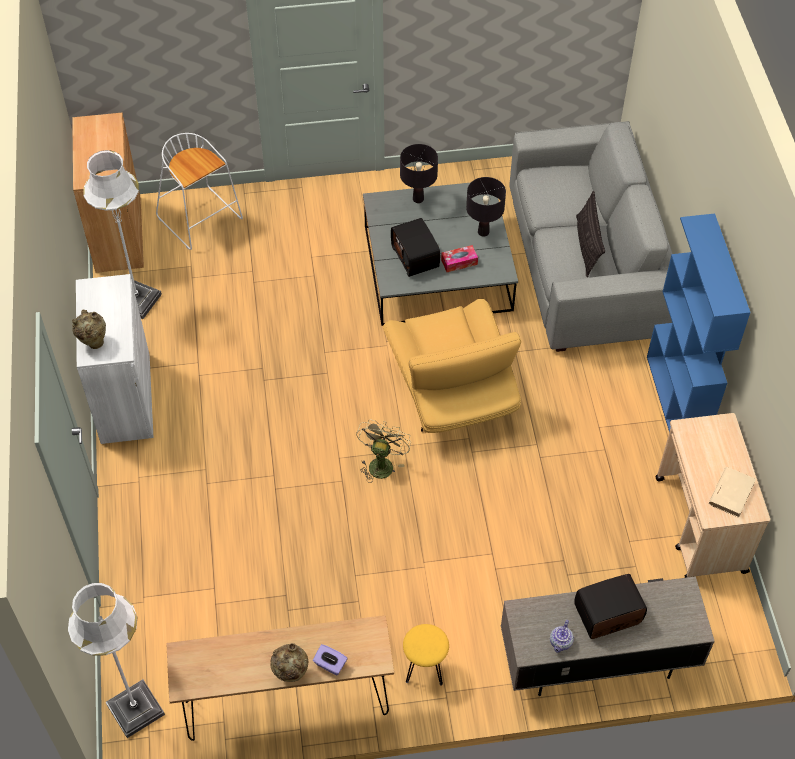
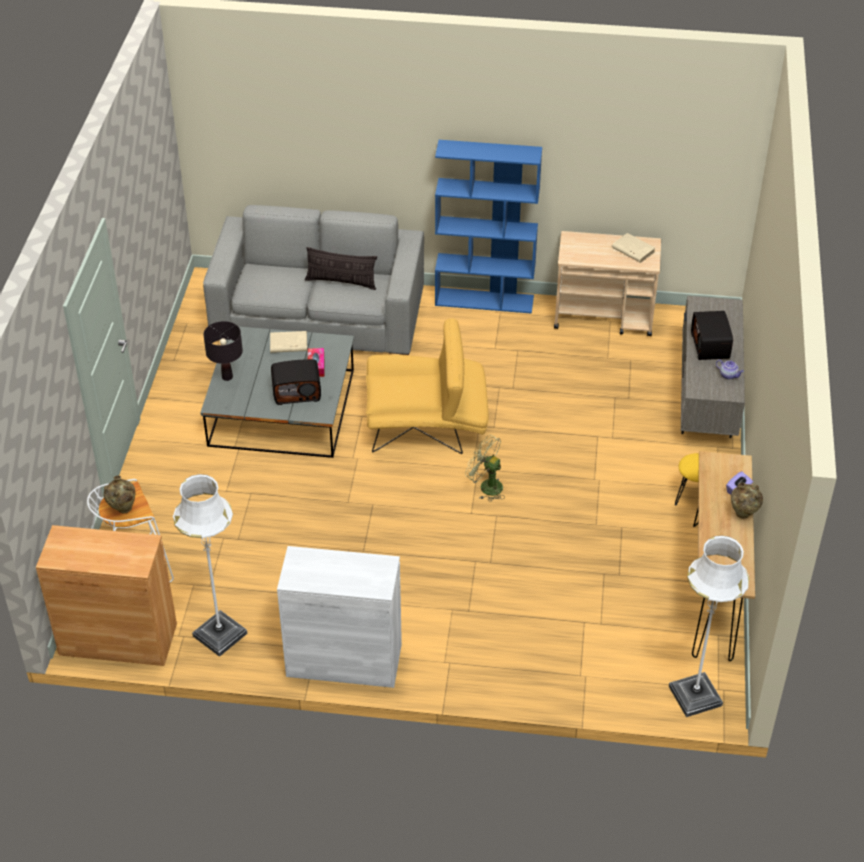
camera: 75 degrees left, 10 degrees down
(93, 342) = (366, 583): beige vase -> beige vase (123, 510)
(483, 232) = (288, 344): black table lamp -> beige book

